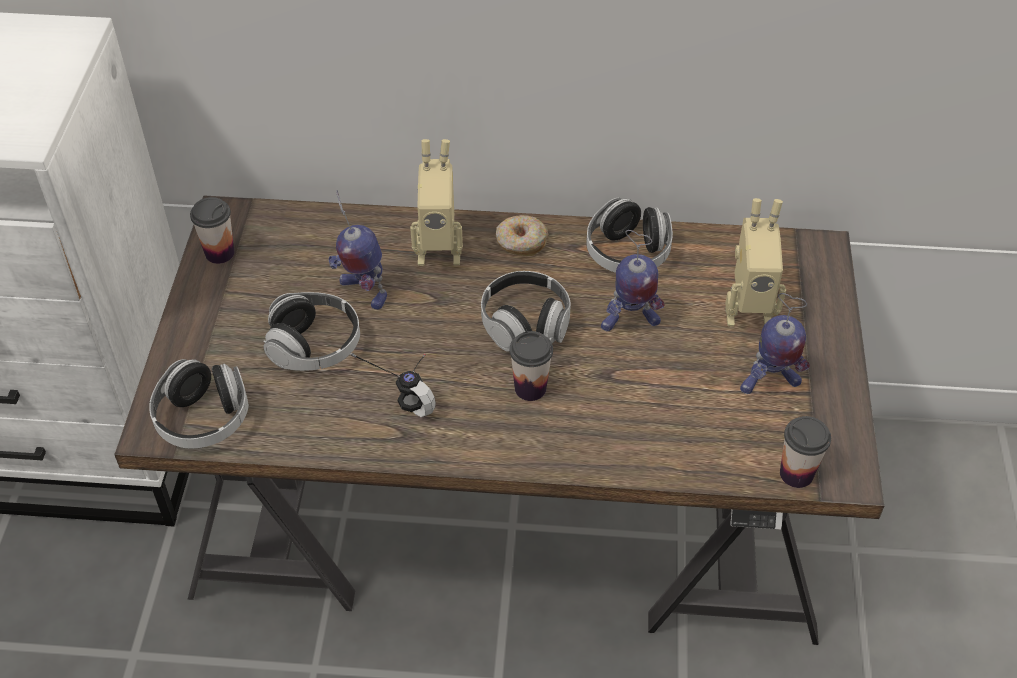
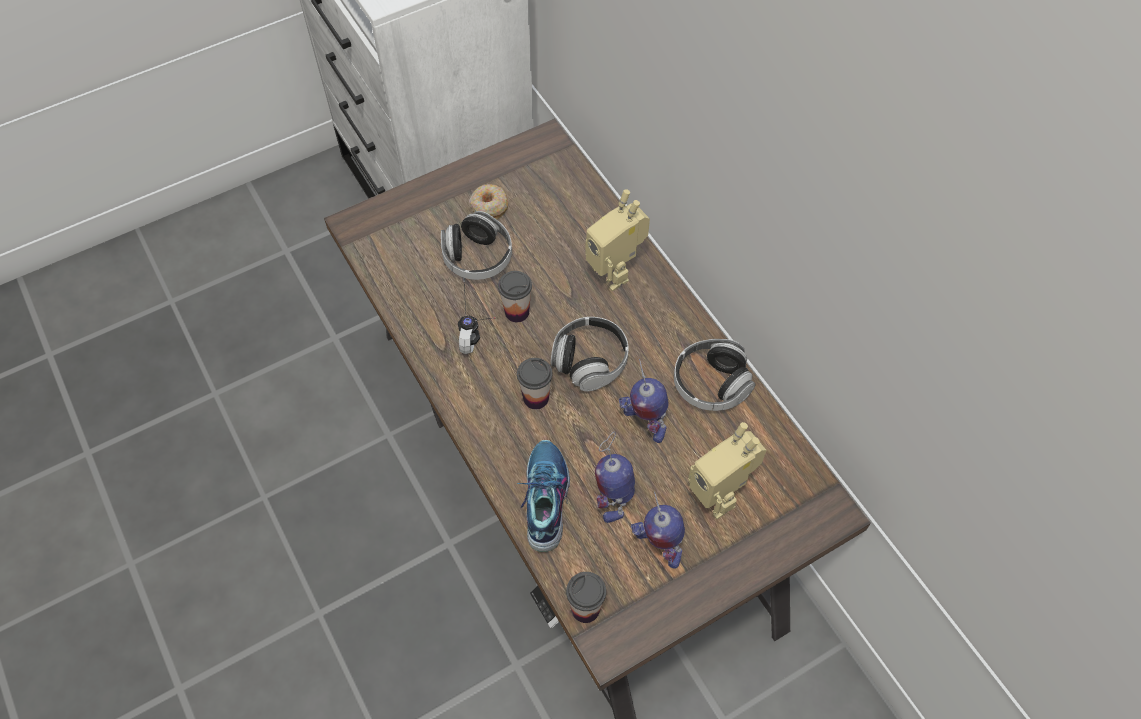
camera: 55 degrees right, 10 degrees up
(203, 419) = (379, 241): headphones -> none
(219, 253) = (513, 159): cup -> cup (517, 312)
(362, 291) = (543, 253): toy robot -> toy robot (613, 497)
(521, 242) = (664, 313): donut -> donut (489, 207)
(652, 443) = (544, 499): none -> shoe

